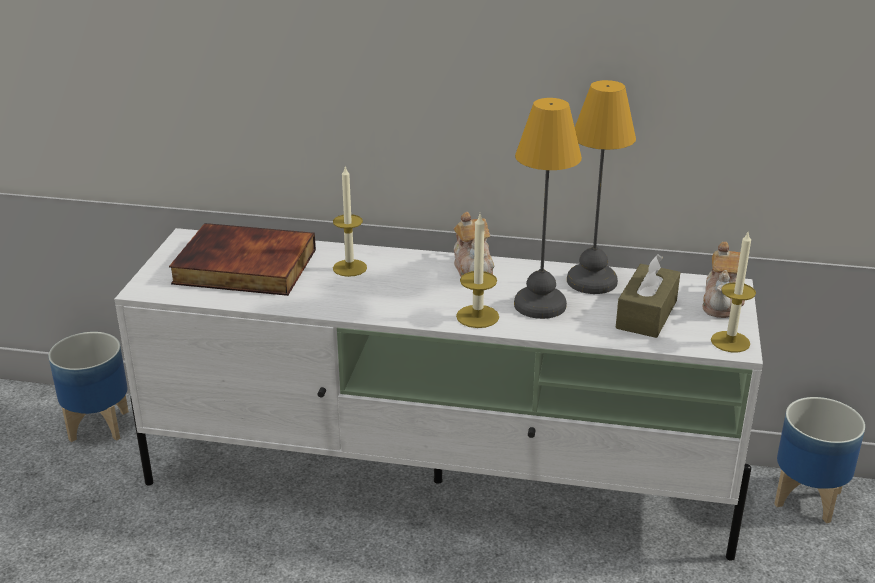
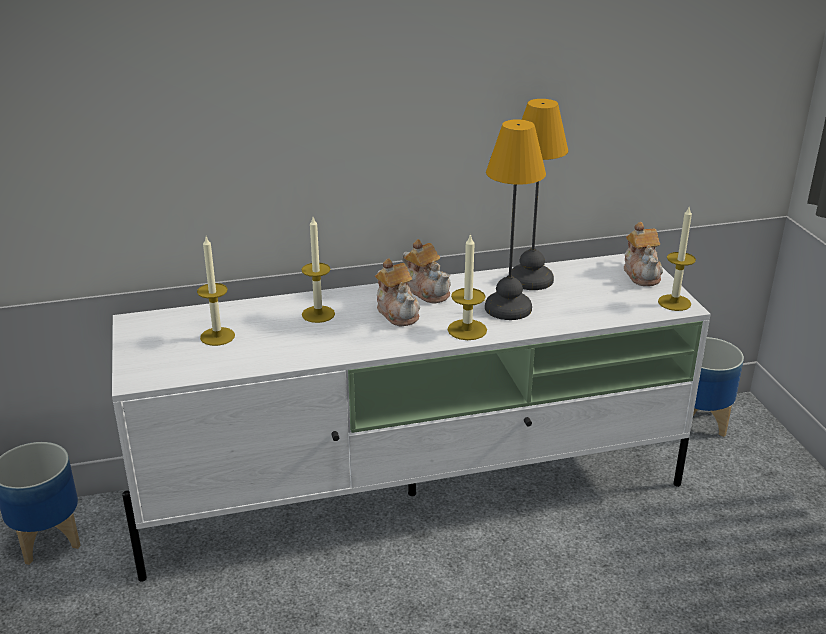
camera: 25 degrees left, 0 degrees up
(243, 267) = (217, 336): book -> candle
(425, 283) = (398, 312): none -> teapot
(646, 314) = (596, 296): brown tissue box -> none

